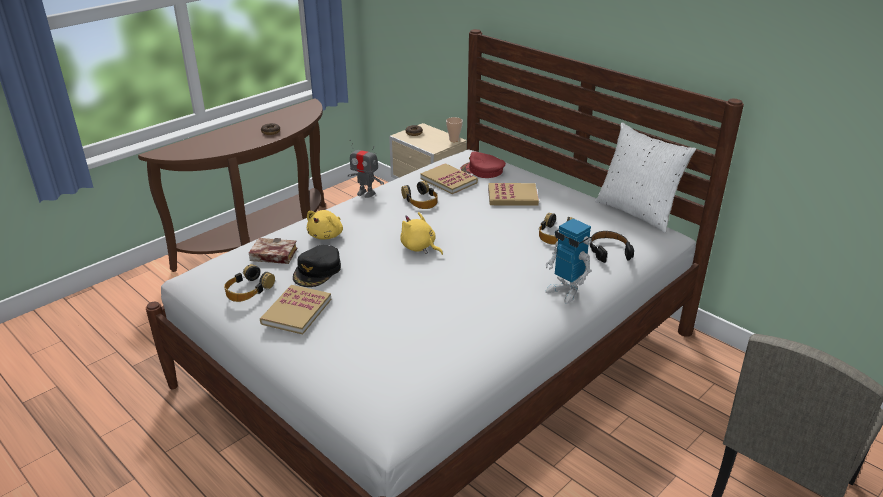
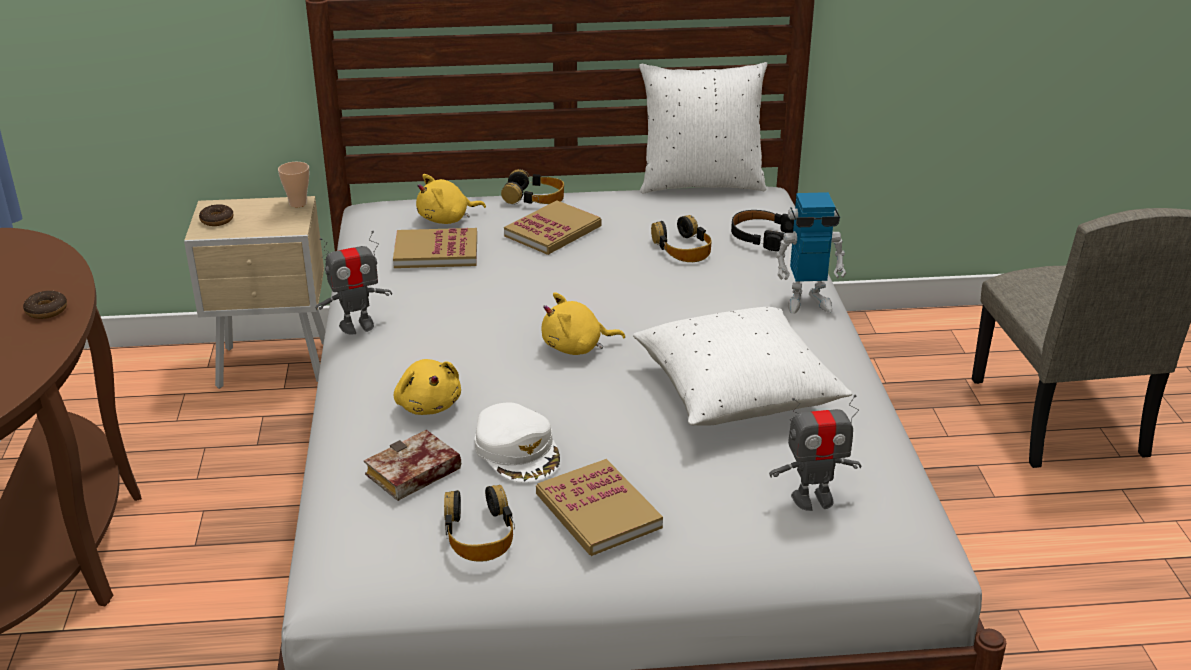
camera: 50 degrees left, 0 degrees up
(317, 271) = (518, 451): black cap -> white cap
(378, 369) = (813, 499): none -> toy robot
(420, 200) = (455, 294): headphones -> headphones (534, 197)
(440, 307) = (736, 394): none -> white pillow
(482, 170) = (447, 219): red cap -> yellow plush toy

